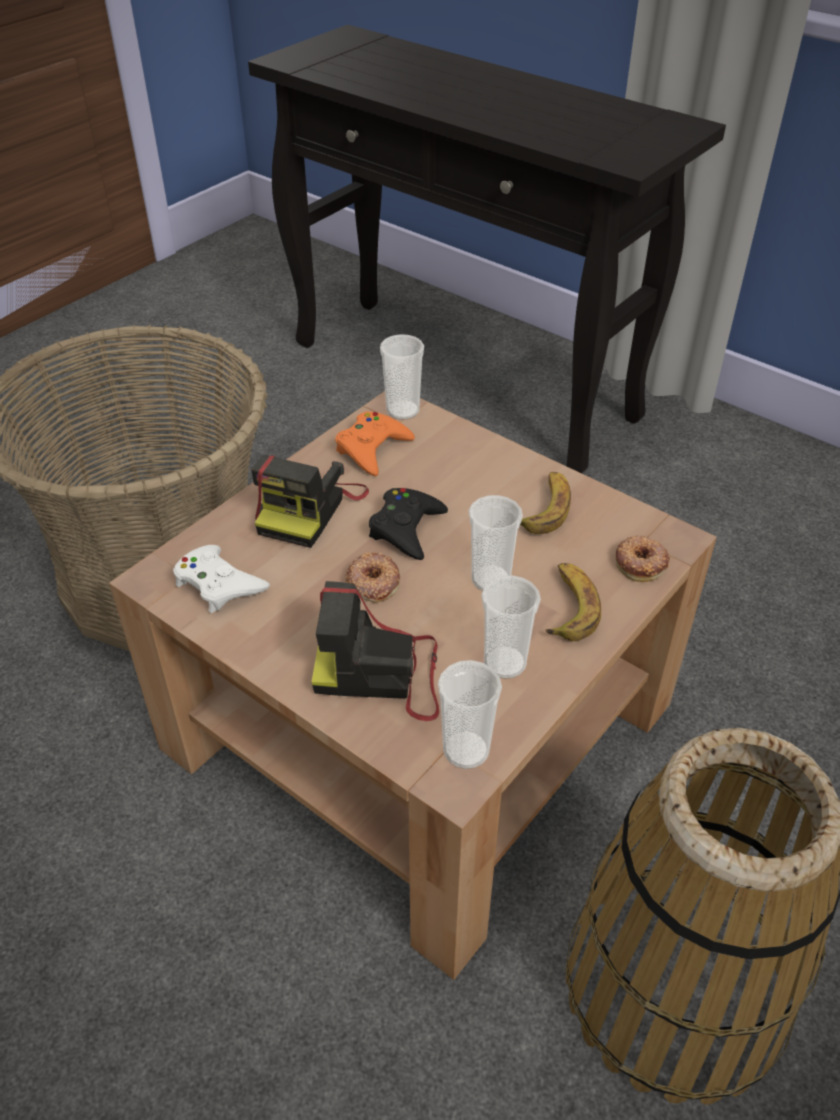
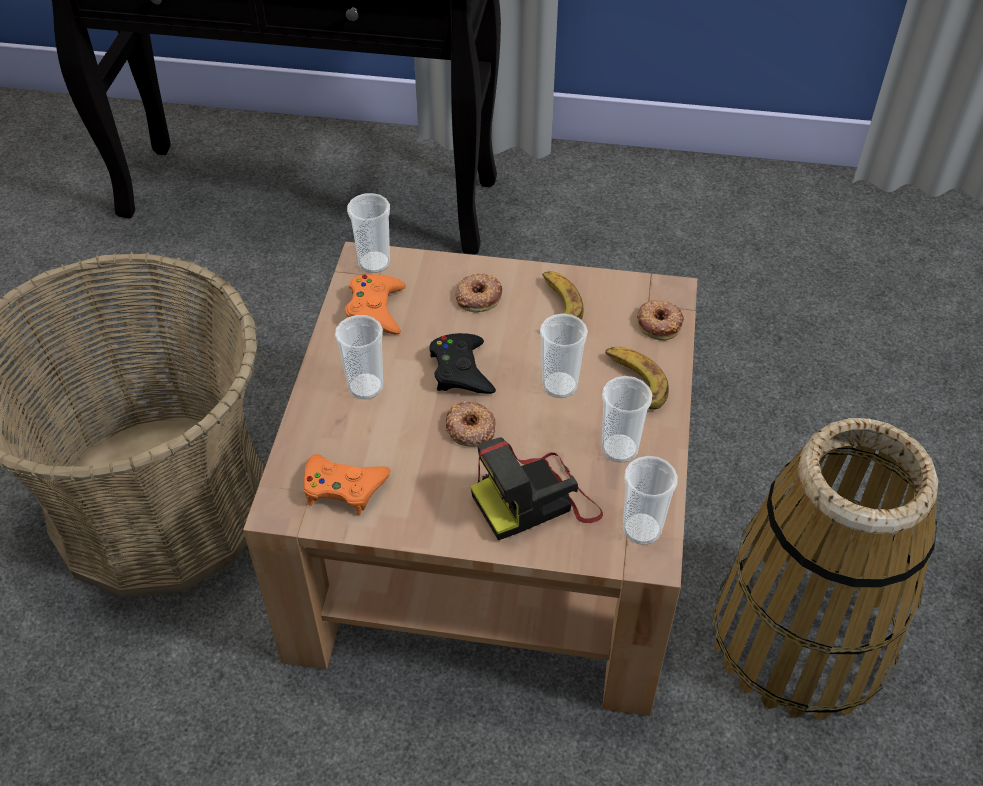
camera: 30 degrees left, 5 degrees up
(218, 584) = (343, 487): white game controller -> orange game controller
(309, 508) = (365, 387): camera -> cup
(475, 472) = (478, 296): none -> donut

